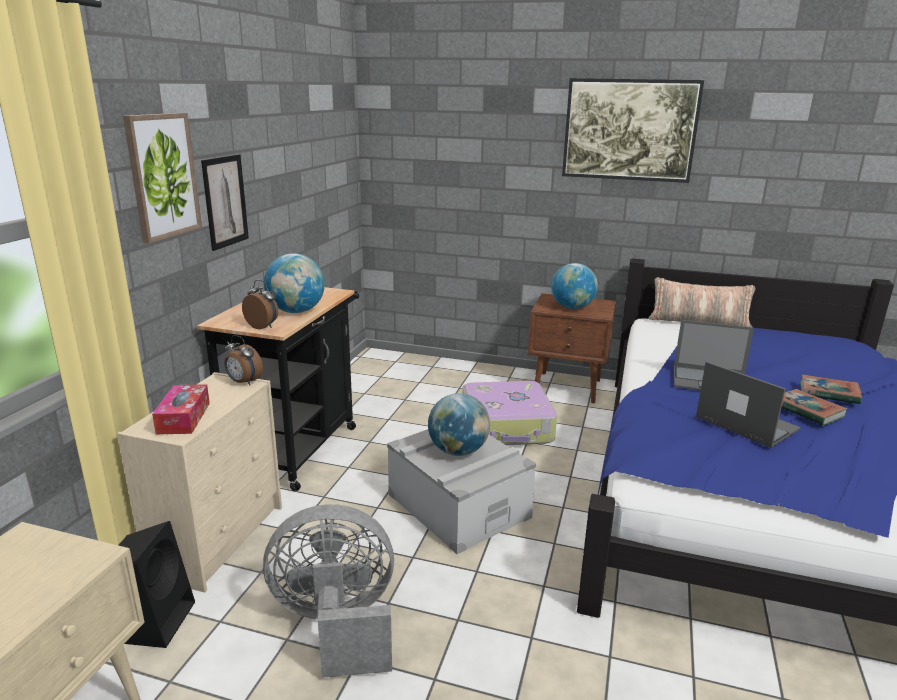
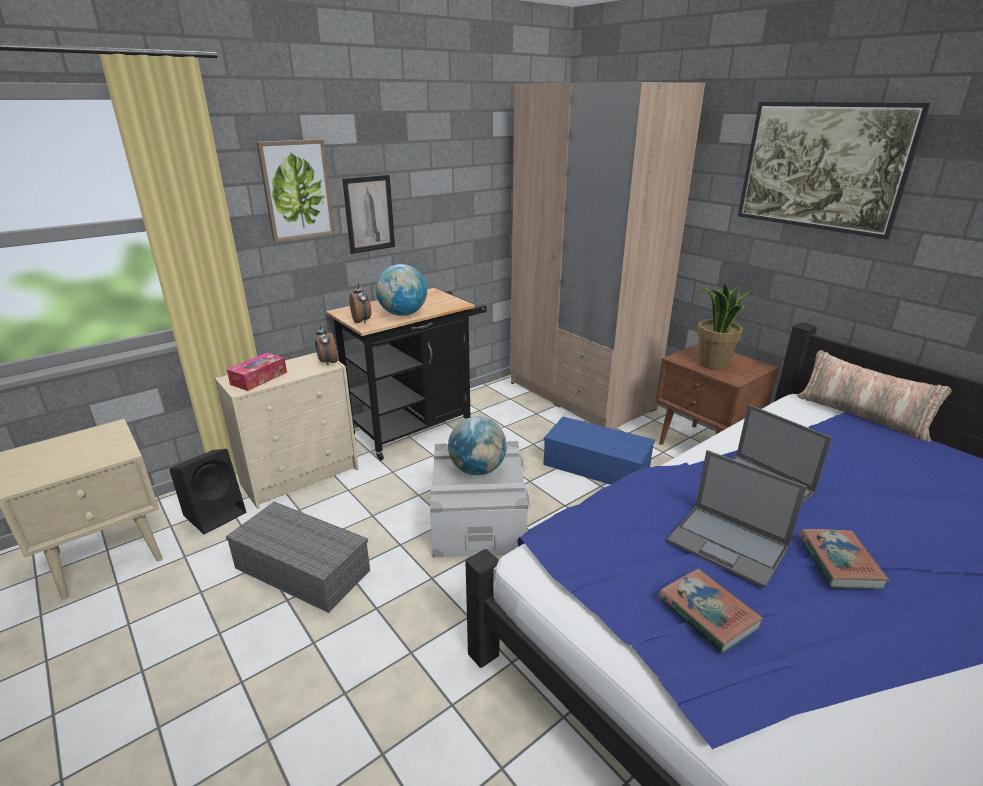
camera: 35 degrees right, 5 degrees up
(336, 625) = (300, 569): grey fan -> grey storage box
(427, 373) = (580, 396): none -> beige wardrobe
(507, 426) = (598, 465): suitcase -> blue storage box
(572, 307) = (713, 364): globe -> potted plant
(745, 423) = (728, 544): laptop -> laptop turned 135 degrees clockwise
(828, 393) = (910, 553): book -> book (707, 613)

